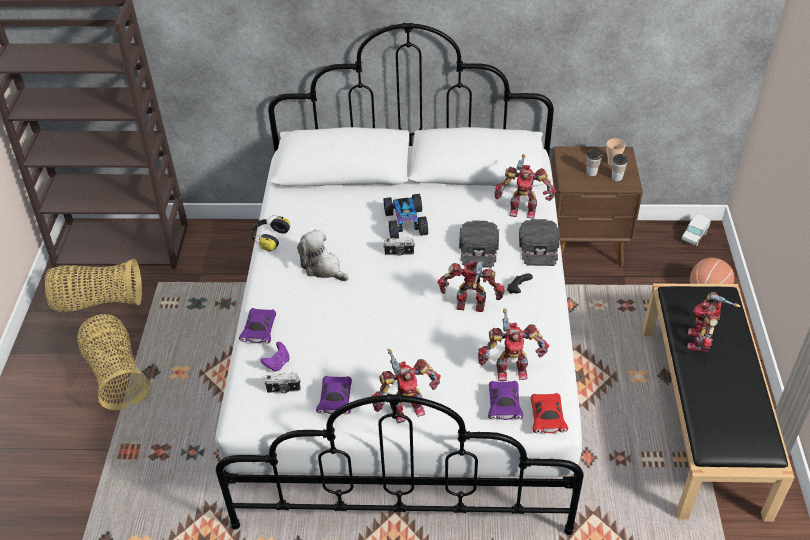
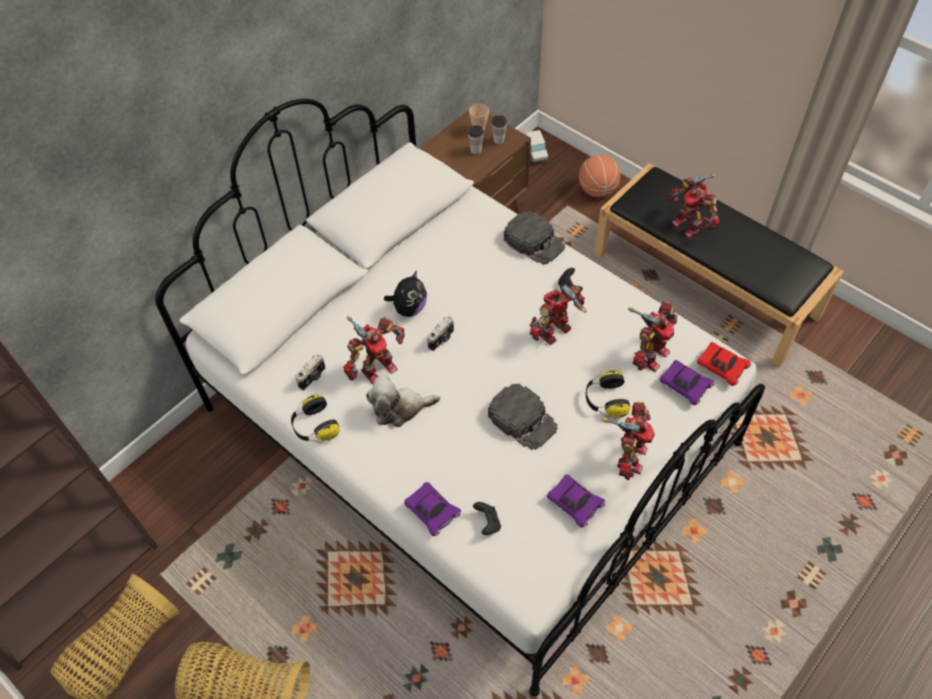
camera: 50 degrees left, 10 degrees up
(277, 363) = (488, 523): purple game controller -> black game controller
(283, 390) = (525, 538): camera -> camera (313, 378)
(406, 223) = (409, 308): toy car -> plush toy
(441, 367) = (605, 400): none -> headphones
(479, 248) = (495, 281): black cap -> black cap (523, 419)
(522, 209) = (480, 220): toy robot -> toy robot (377, 368)

